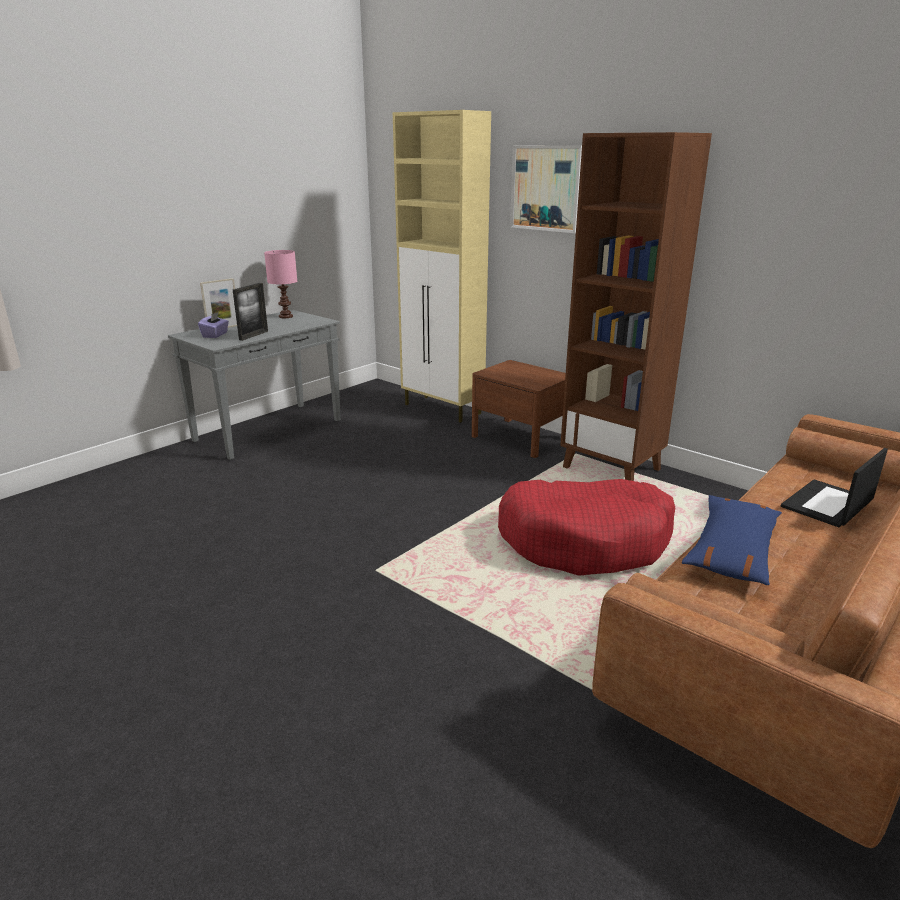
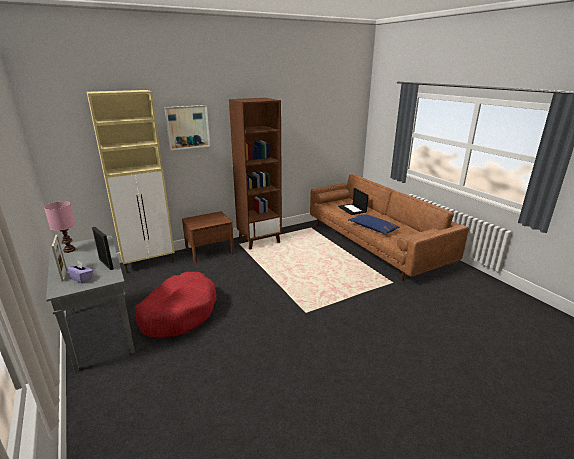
camera: 70 degrees left, 0 degrees up
(585, 541) = (310, 261): red dog bed -> red dog bed (179, 312)

